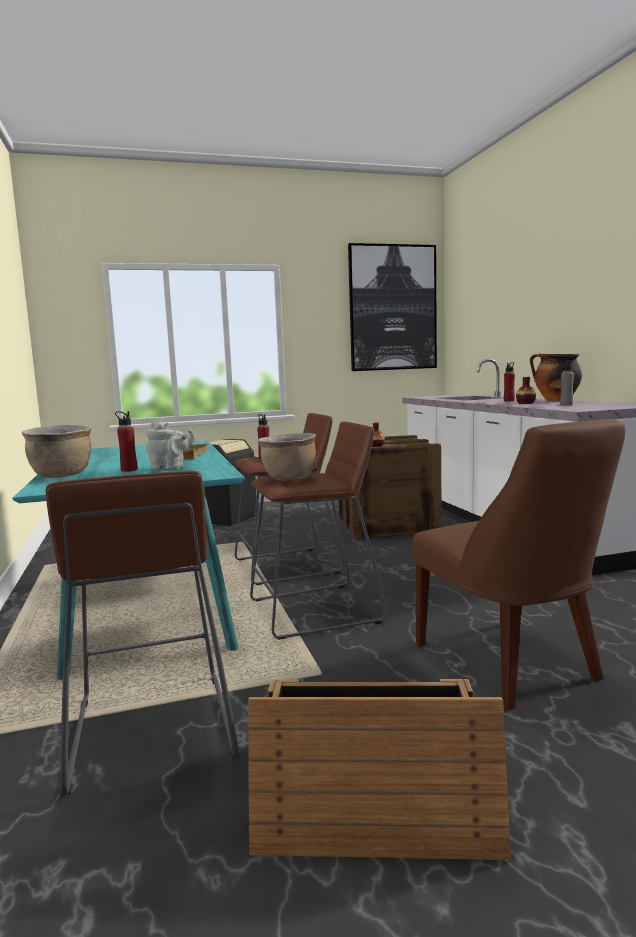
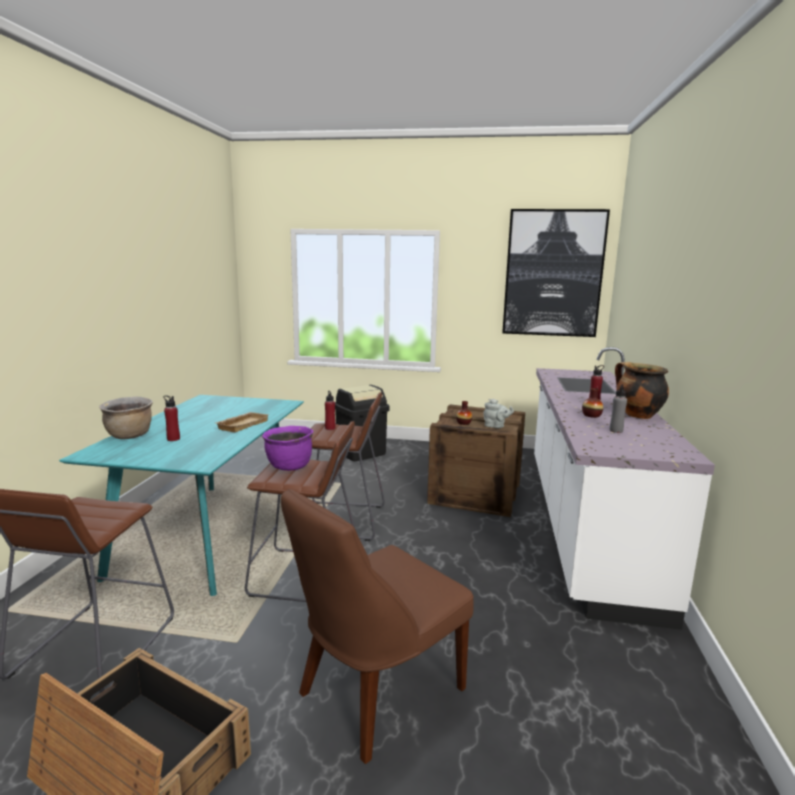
camera: 25 degrees right, 5 degrees up
(170, 468) = (198, 443): grey teapot -> grey teapot (495, 426)
(289, 479) = (289, 467): brown cooking pot -> purple cooking pot
(510, 664) = (375, 694): brown chair -> brown chair turned 45 degrees clockwise

